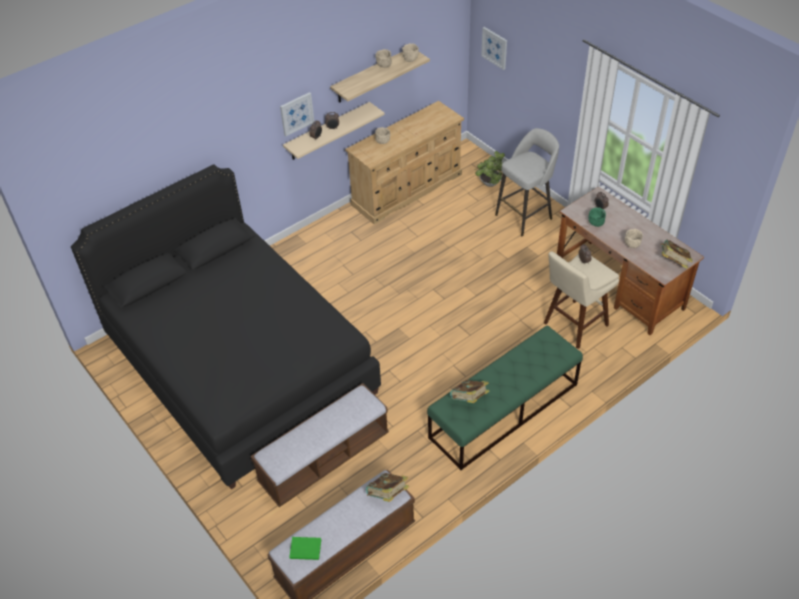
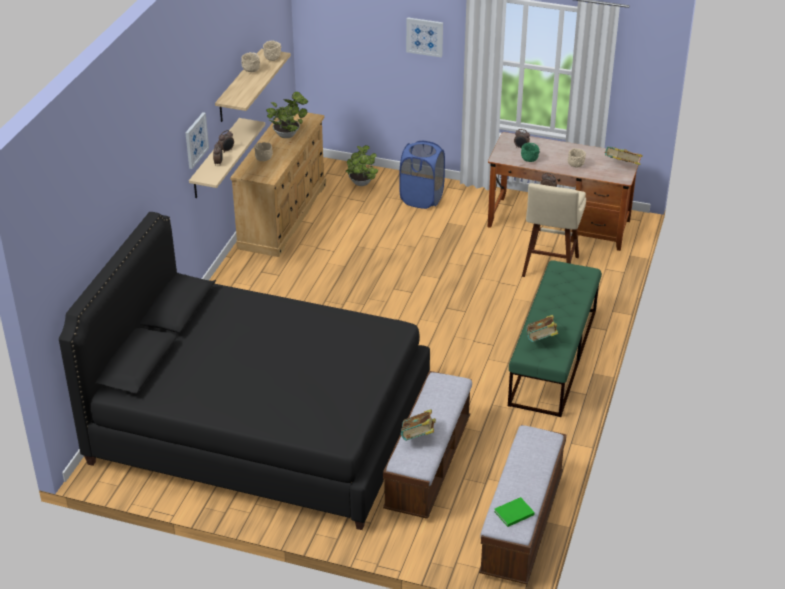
camera: 35 degrees left, 10 degrees down
(387, 495) = (543, 441): book -> book (418, 437)
(421, 125) = (288, 134): none -> potted plant
(494, 48) = (332, 32): picture -> picture (424, 36)
(525, 216) = (422, 199): grey stool -> blue laundry basket

